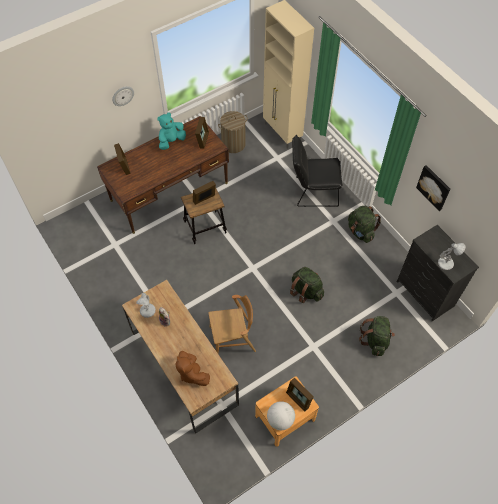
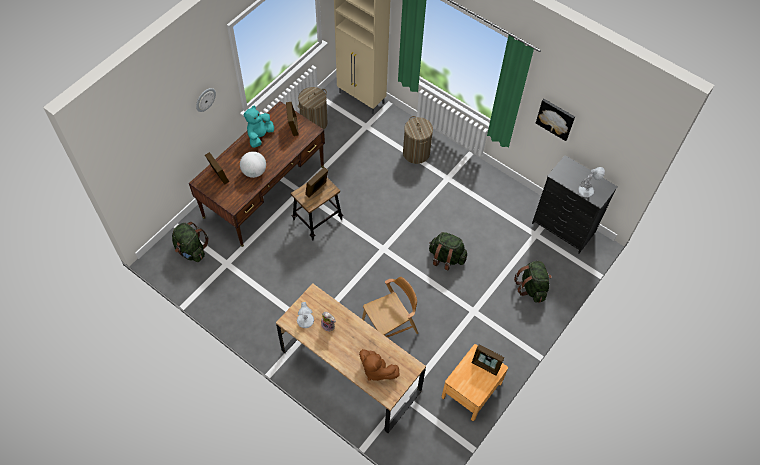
camera: 20 degrees left, 0 degrees up
(280, 420) = (475, 391): globe -> globe (254, 172)
(313, 191) = (416, 153): black chair -> laundry basket
(360, 231) = (479, 182): green backpack -> green backpack (191, 250)

